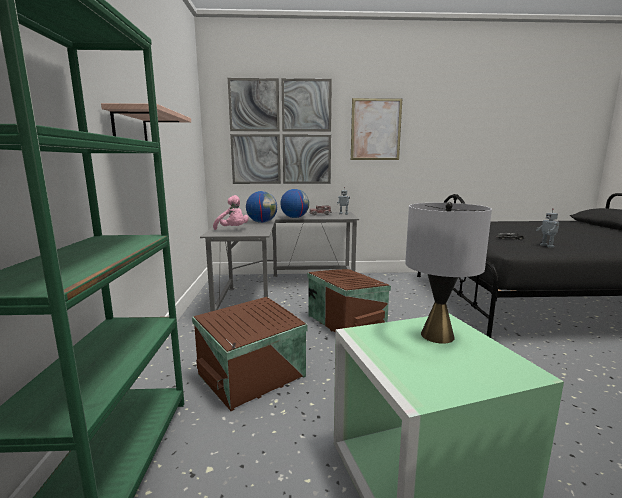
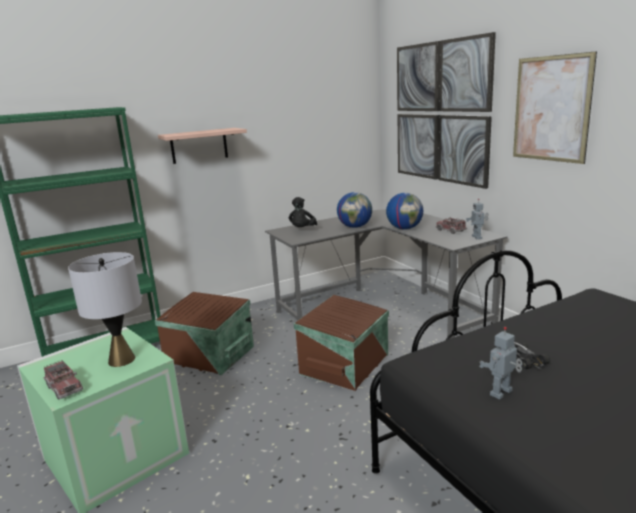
camera: 65 degrees right, 5 degrees up
(233, 230) = (302, 230): pink plush toy -> black plush toy
(502, 372) = (64, 388): none -> toy truck

